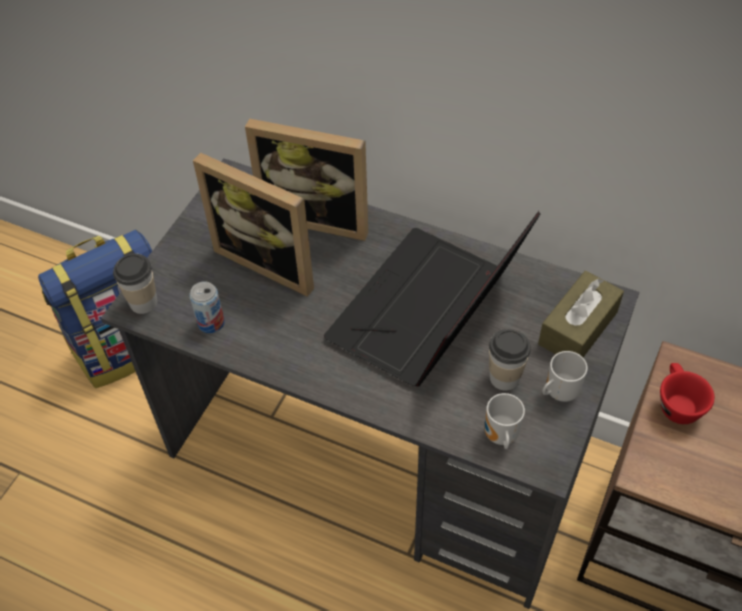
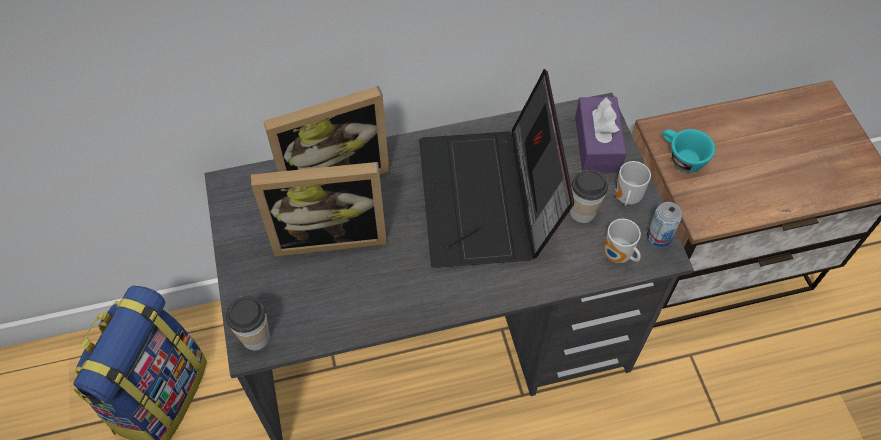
camera: 40 degrees left, 5 degrees up
(211, 323) = (330, 315): can -> can (658, 237)
(578, 328) = (597, 144): brown tissue box -> purple tissue box
(676, 403) = (681, 158): red cup -> turquoise cup

